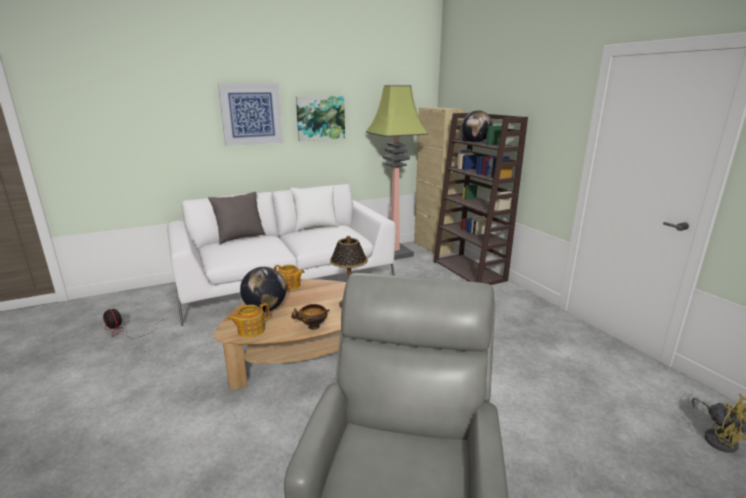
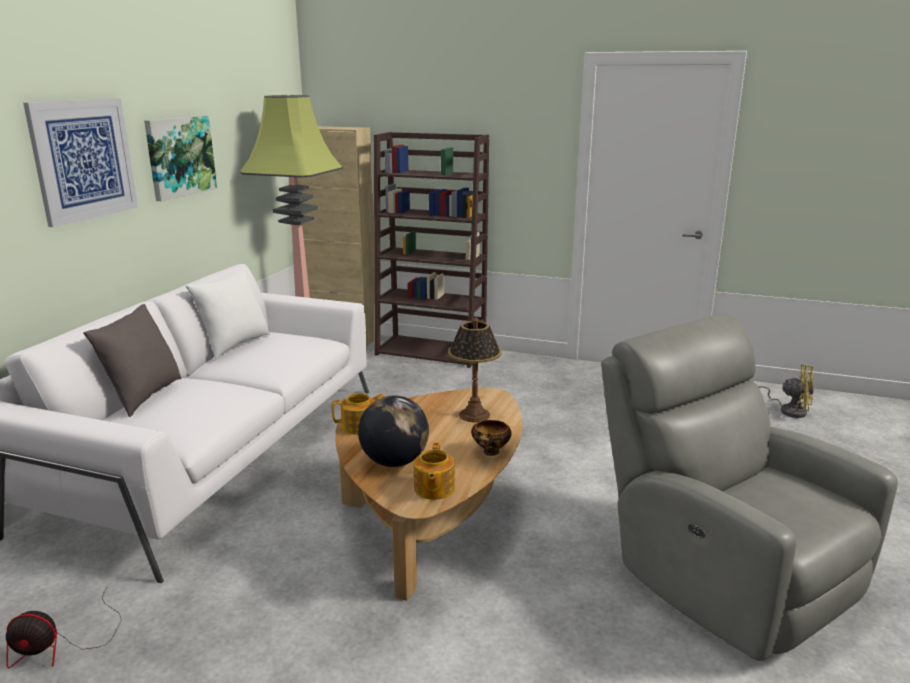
camera: 45 degrees left, 0 degrees up
(475, 142) = (416, 173): globe -> none

